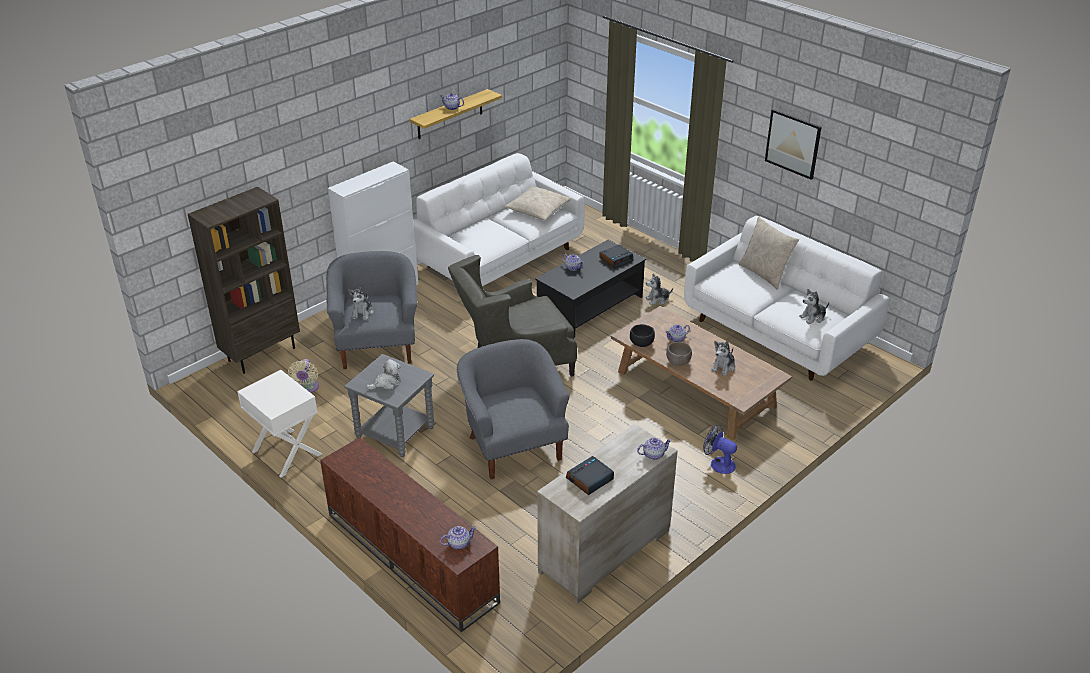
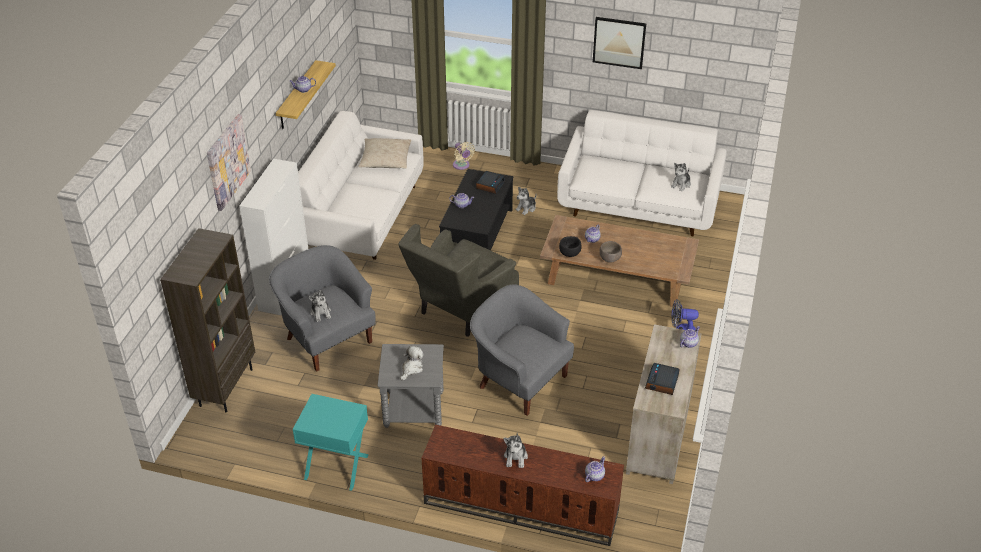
camera: 30 degrees left, 5 degrees up
(286, 453) = (336, 467): white nightstand -> turquoise nightstand
(307, 388) = (299, 402): beige fan -> beige fan (462, 165)
(320, 139) = (227, 162): none -> picture
(723, 367) = (646, 250): plush toy -> plush toy (515, 457)
(764, 274) = (616, 158): beige pillow -> none

